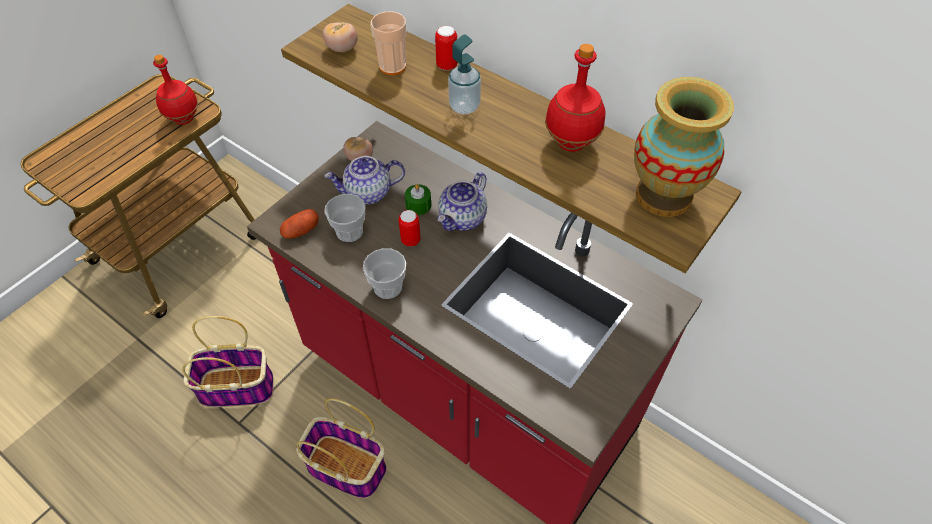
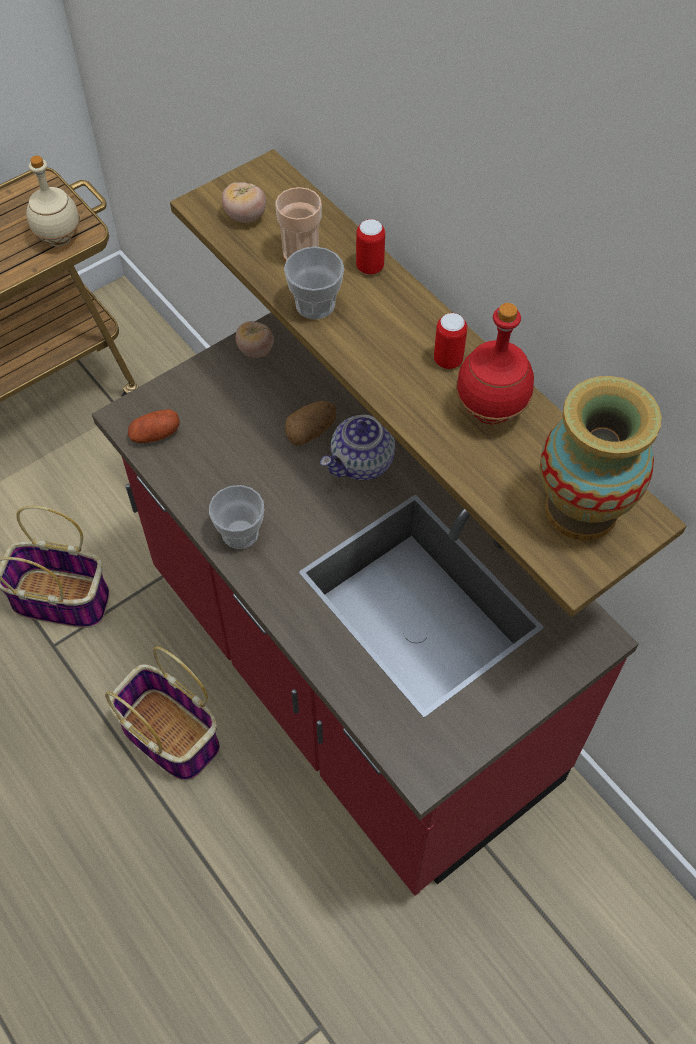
camera: 15 degrees right, 5 degrees up
(184, 119) = (60, 239): red bottle -> beige bottle
(349, 231) = (214, 448): cup -> cup (315, 305)
(368, 193) = (252, 401): teapot -> none
(410, 240) = (287, 477): can -> can (448, 360)
(418, 205) = (311, 431): green candle -> potato
(464, 107) = (372, 331): soap dispenser -> none

